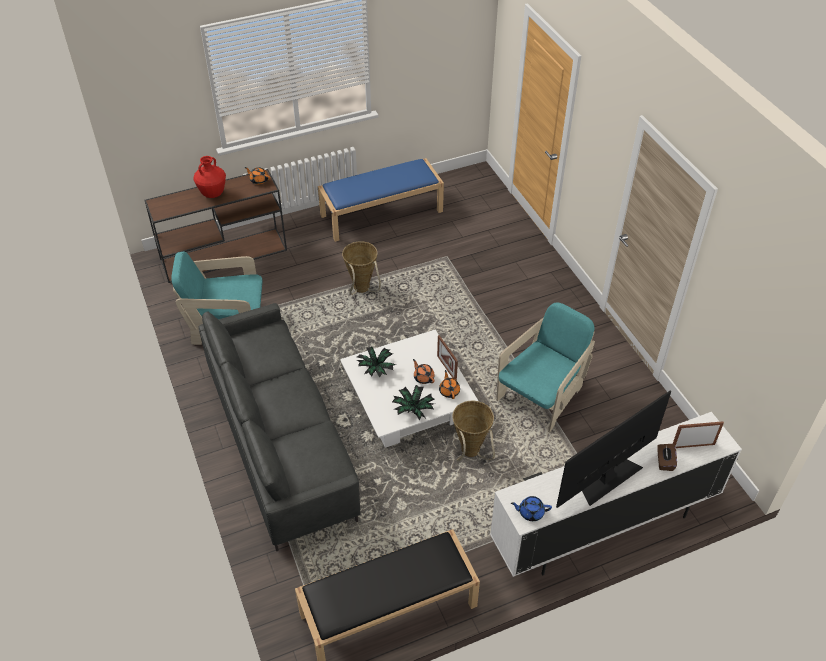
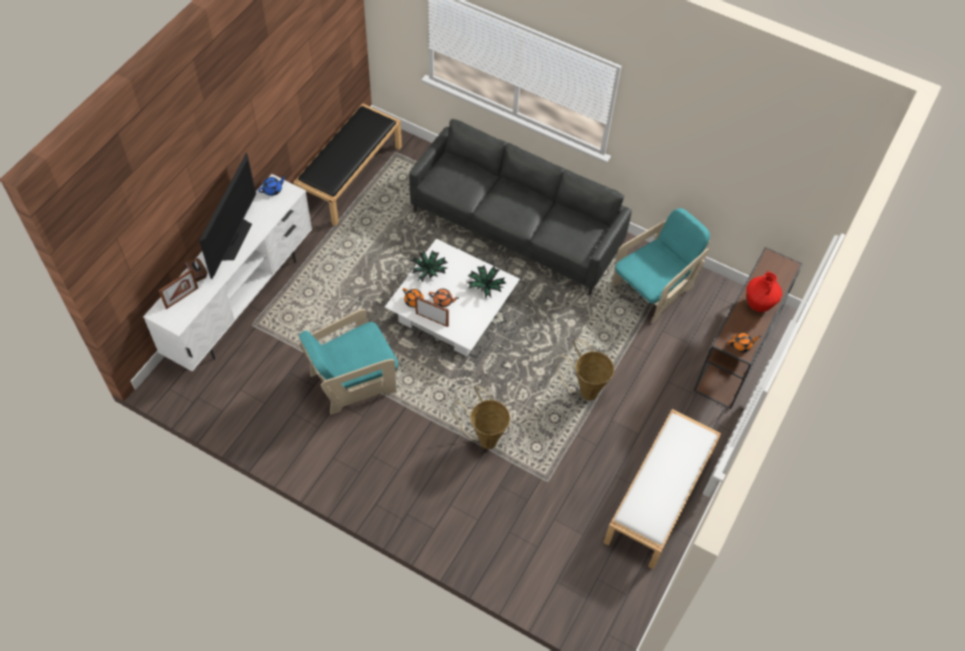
camera: 140 degrees right, 10 degrees up
(382, 213) = (659, 498): blue bench -> white bench
(470, 454) = (373, 299): basket -> basket (485, 438)
(541, 396) = (353, 381): turquoise armchair -> turquoise armchair turned 60 degrees clockwise

